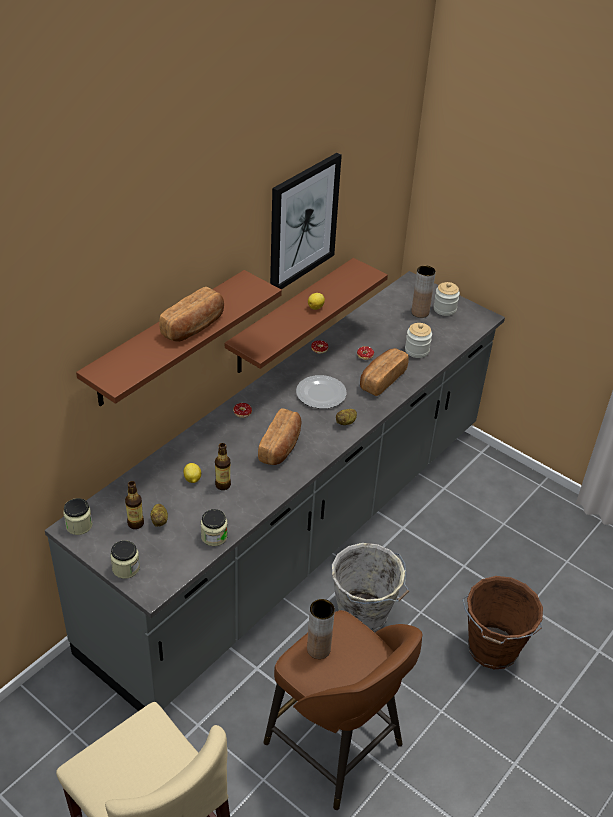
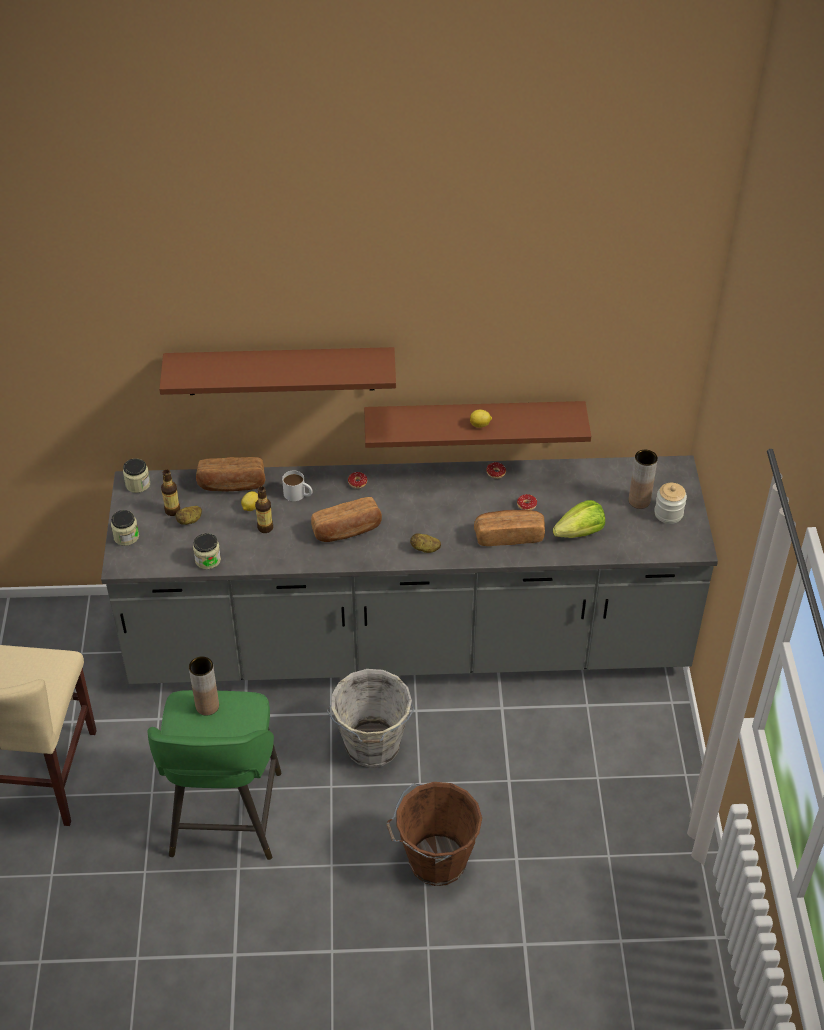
camera: 50 degrees right, 5 degrees up
(194, 326) = (286, 370): bread -> bread (232, 484)
(213, 447) = (298, 494): none -> white mug
(303, 222) = (491, 333): picture -> none
(321, 393) = (441, 511): plate -> none
(336, 747) = (225, 817): brown stool -> green stool
(417, 350) = (580, 532): jar -> lettuce

